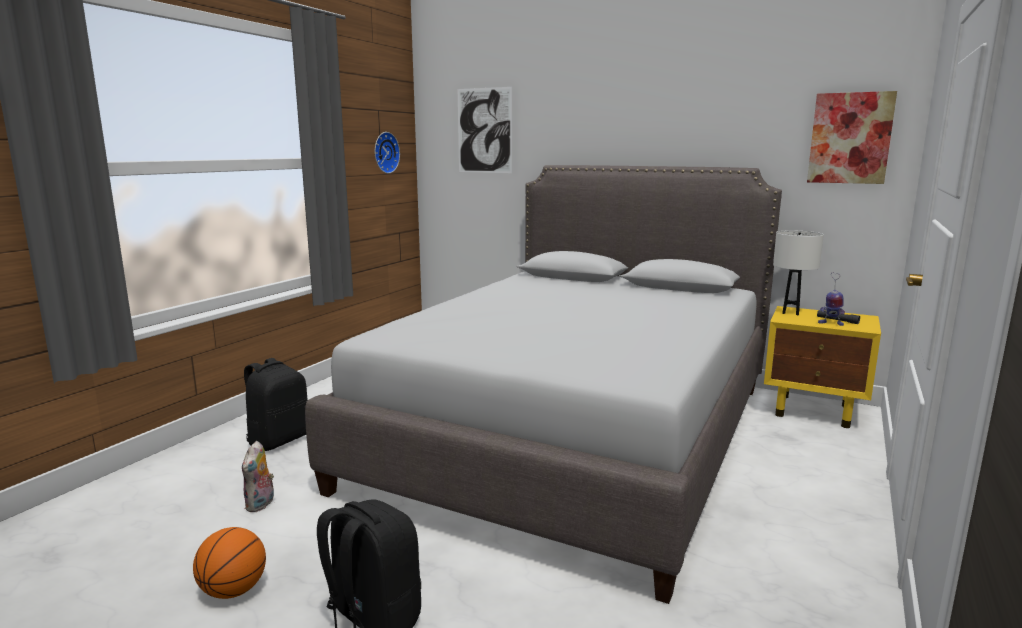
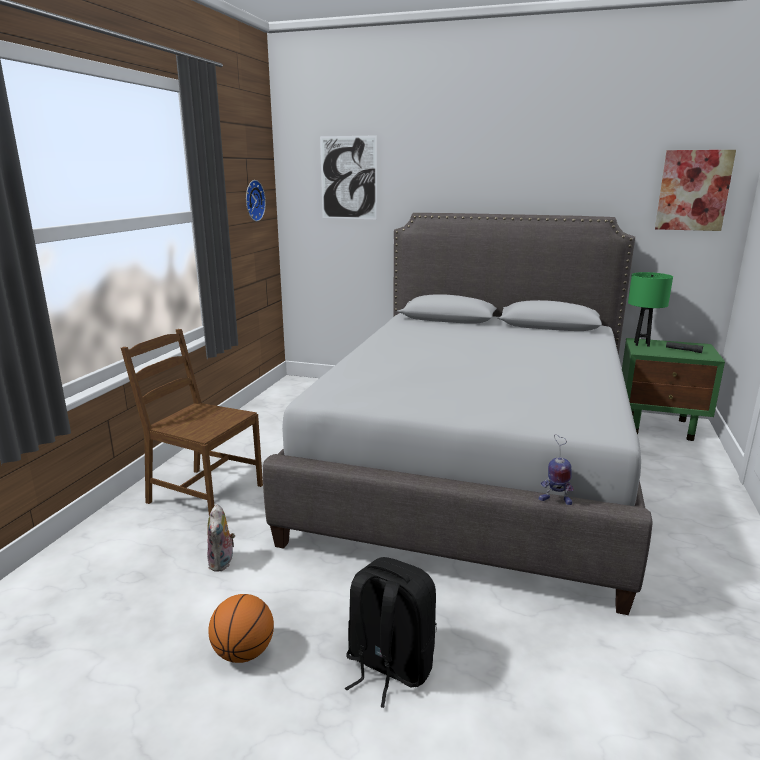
camera: 10 degrees left, 5 degrees up
(279, 440) = (203, 494): black backpack -> brown chair
(791, 312) = (641, 344): white table lamp -> green table lamp
(814, 411) = (660, 427): yellow nightstand -> green nightstand
(830, 323) = (680, 353): toy robot -> toy robot (555, 500)

